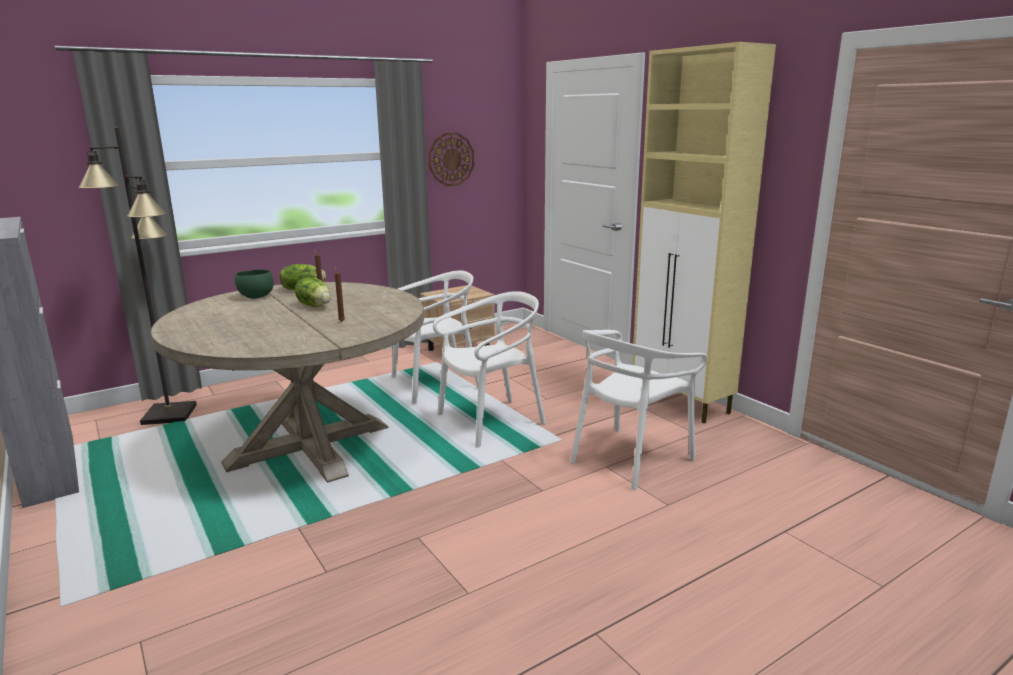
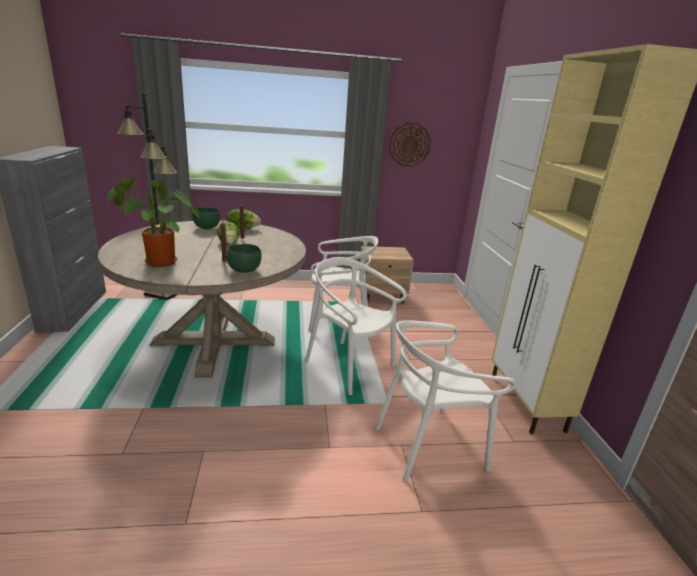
camera: 25 degrees right, 5 degrees up
(263, 338) = (157, 262): none -> potted plant
(379, 323) = (244, 270): none -> green bowl
(491, 421) = (349, 366): white chair -> white chair turned 135 degrees counterclockwise

